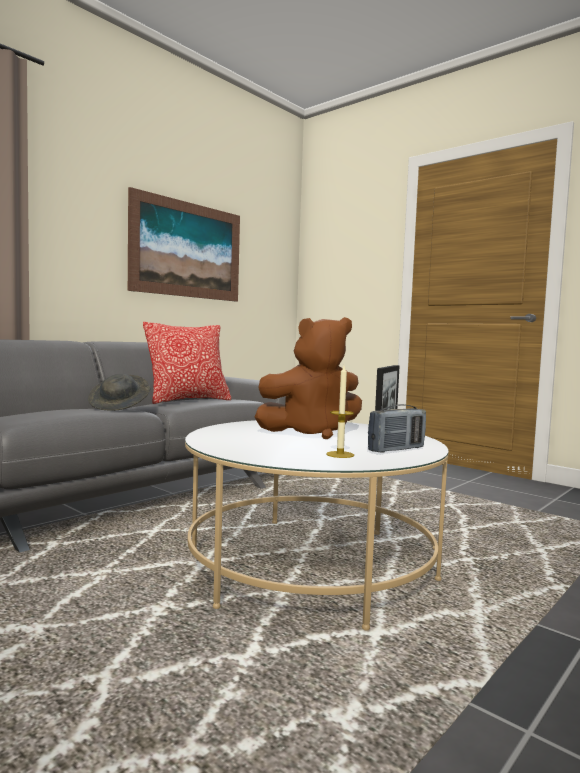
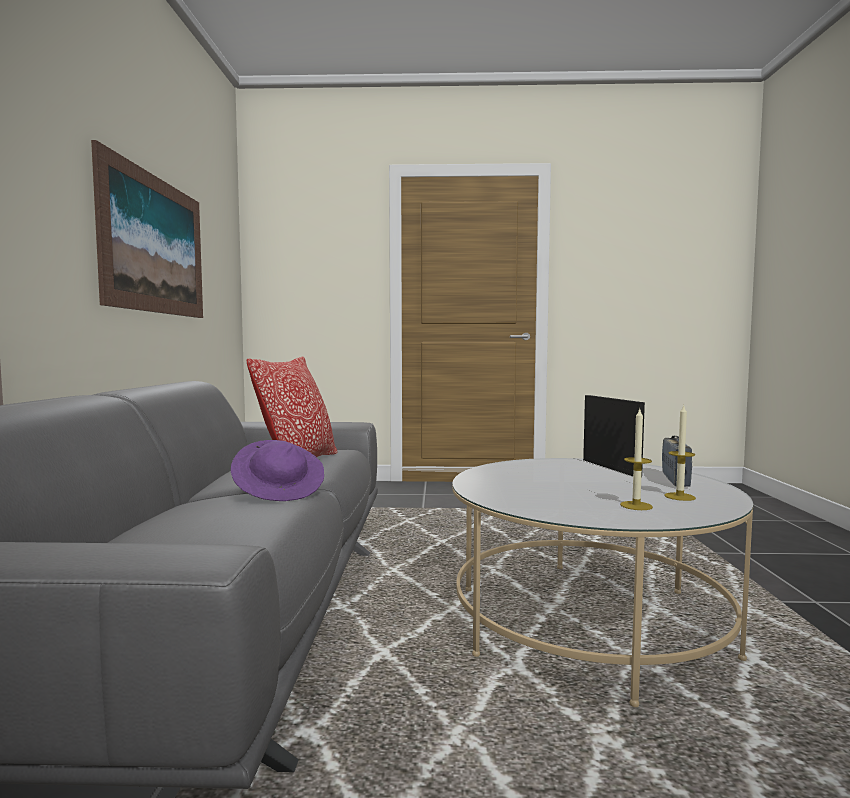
camera: 40 degrees left, 0 degrees up
(120, 407) = (280, 491): grey hat -> purple hat
(278, 450) = (636, 506): none -> candle
(312, 433) = (562, 478): brown plush toy -> none

